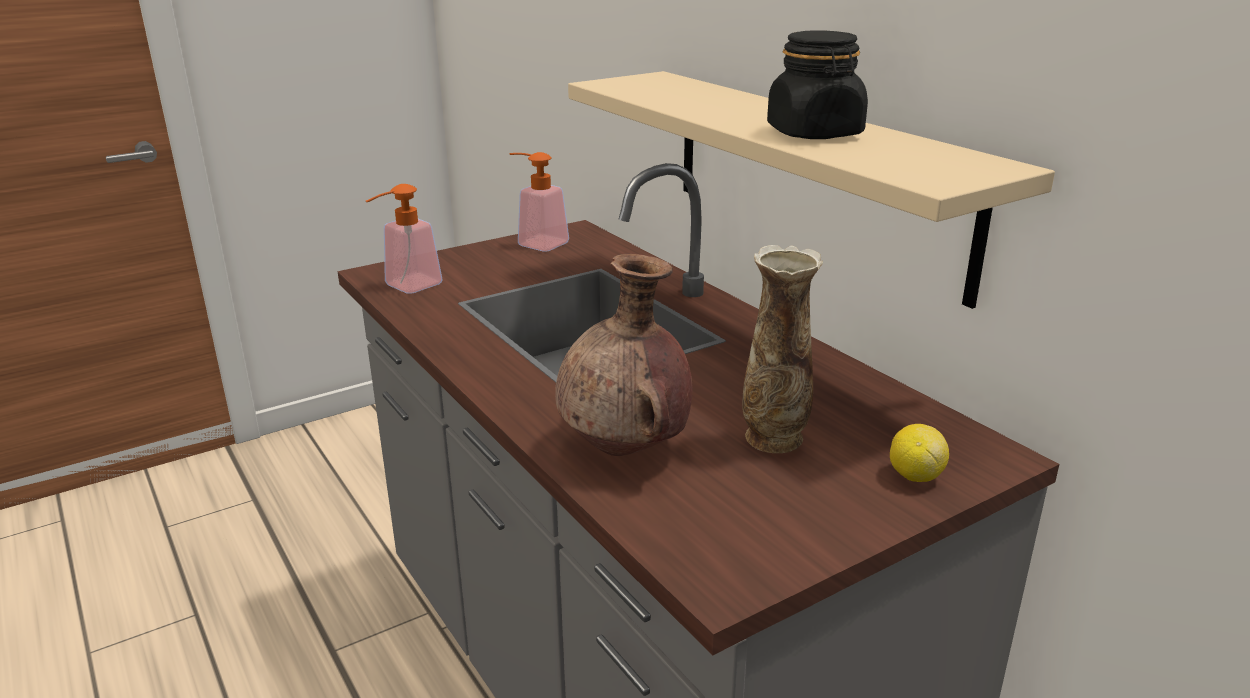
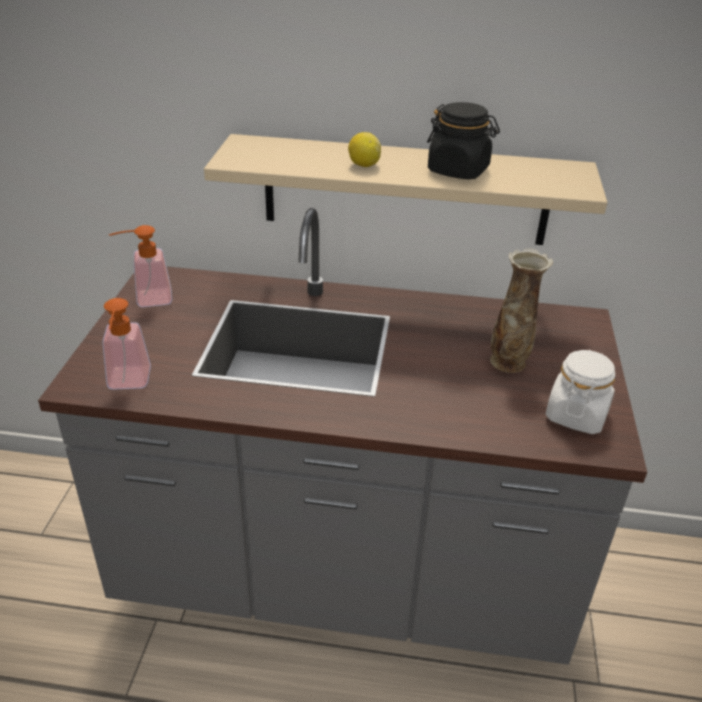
camera: 50 degrees left, 10 degrees up
(626, 449) = (466, 411): brown vase -> none
(748, 526) = (576, 415): none -> white jar
(915, 475) = (581, 347): lemon -> lemon (364, 165)

